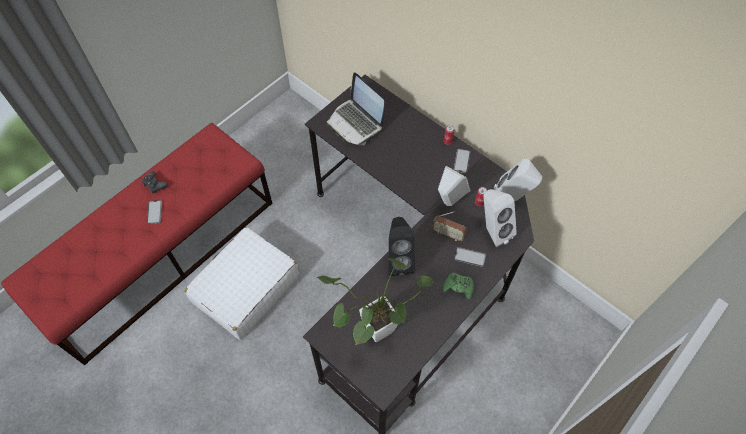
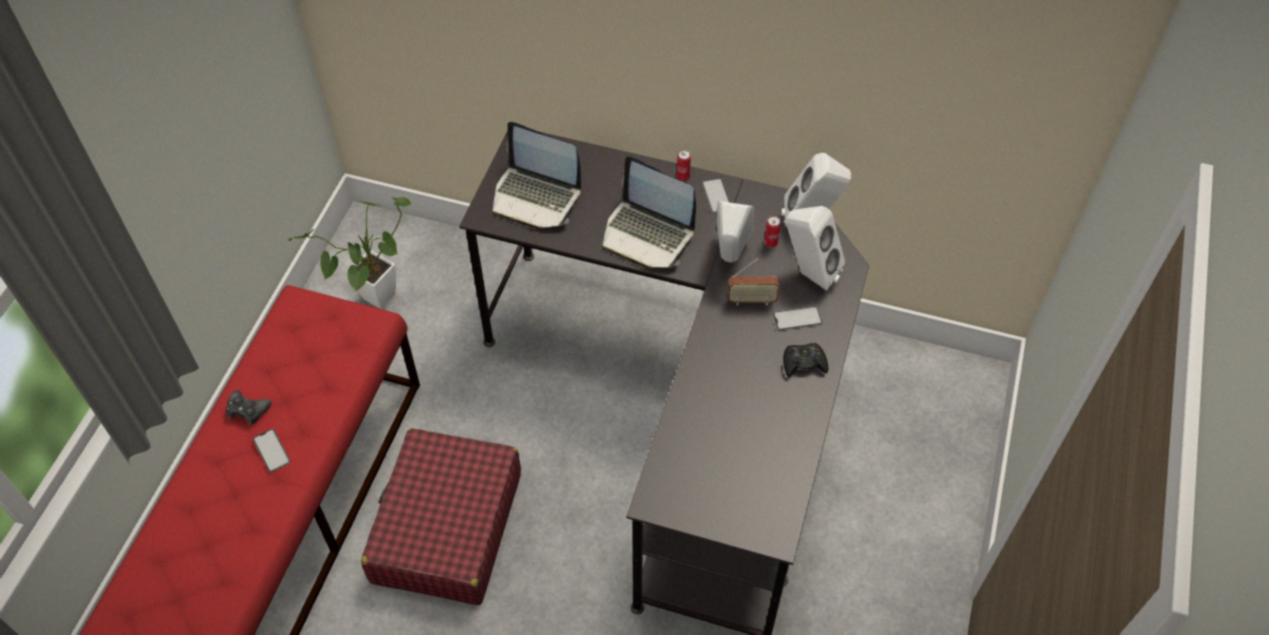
camera: 25 degrees left, 5 degrees down
(245, 289) = (446, 528): white suitcase -> red suitcase
(373, 332) = (722, 469): potted plant -> potted plant (374, 301)
(399, 260) = (703, 360): black speaker -> none
(407, 169) = (647, 234): none -> laptop
(458, 287) = (804, 363): green game controller -> black game controller

